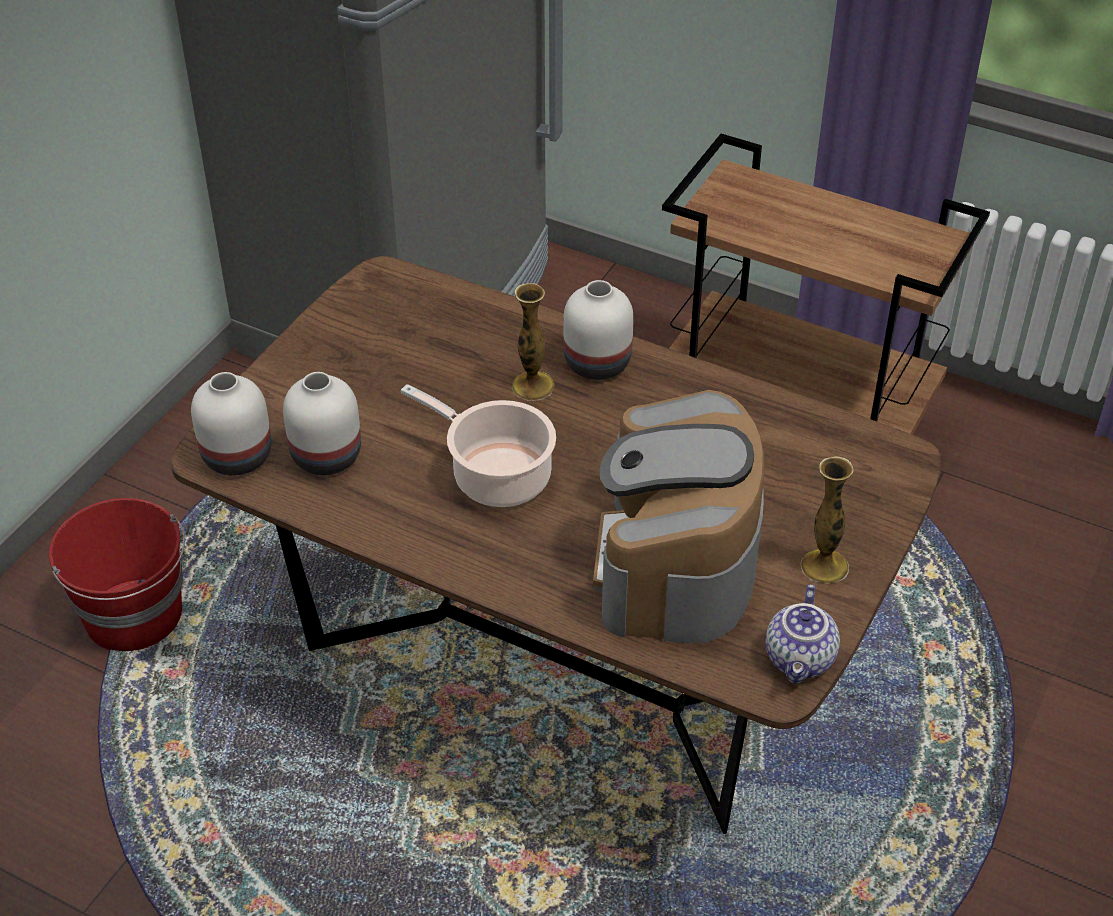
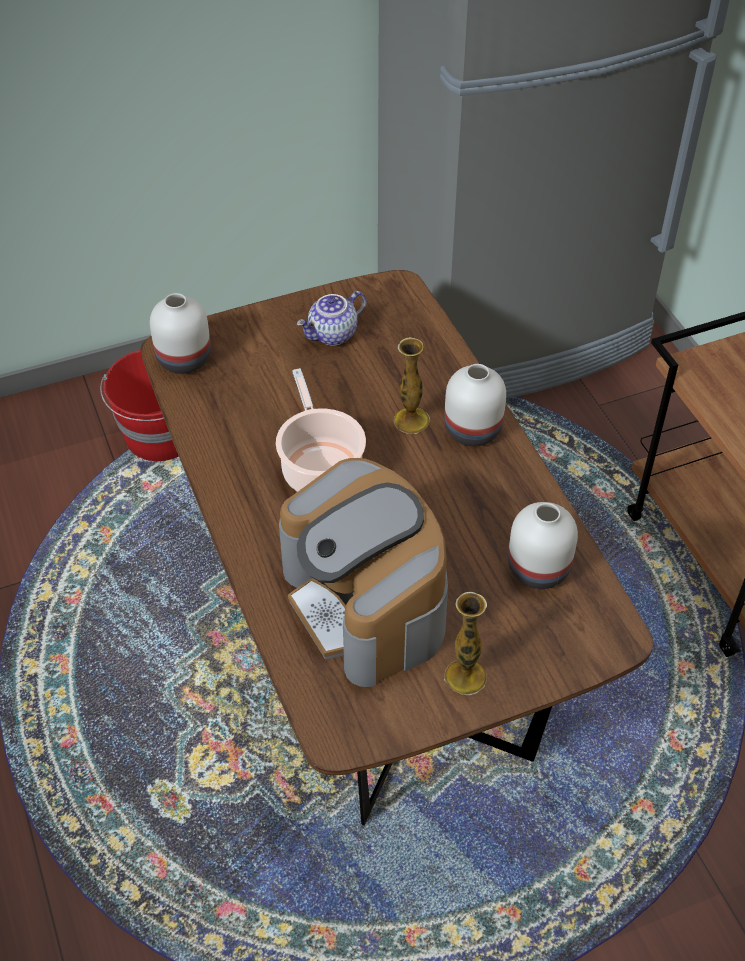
camera: 40 degrees right, 5 degrees up
(327, 457) = (233, 391): white vase -> white vase (538, 570)
(675, 563) = (367, 604): coffee machine -> coffee machine turned 75 degrees counterclockwise
(801, 660) = (373, 730): teapot -> teapot (333, 335)

